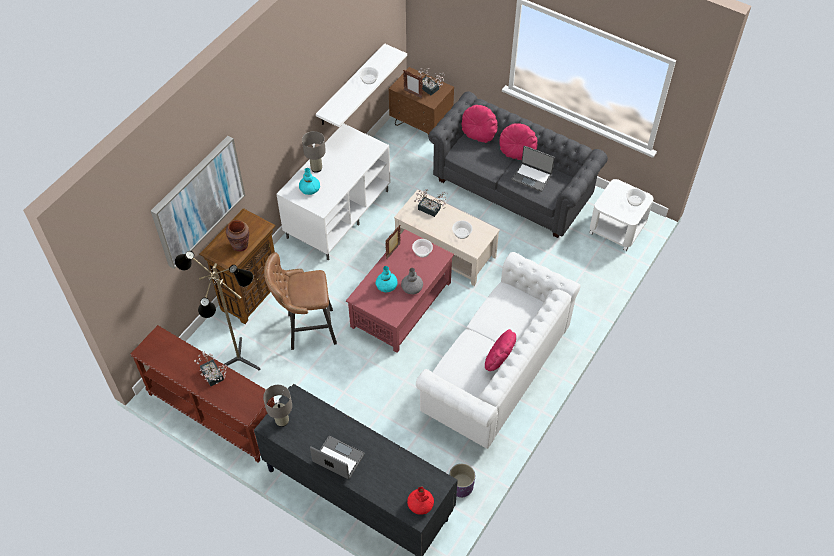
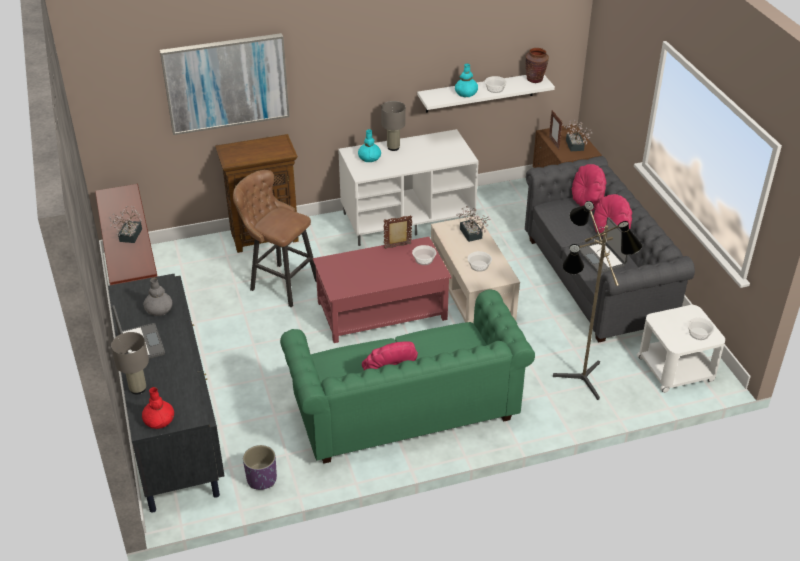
camera: 40 degrees right, 15 degrees down
(236, 364) = (197, 275): floor lamp -> floor lamp (578, 381)
(240, 245) = (252, 154): brown vase -> brown vase (535, 79)
(282, 420) = (136, 292): grey table lamp -> grey table lamp (138, 388)
(386, 286) = (360, 267): turquoise vase -> turquoise vase (466, 93)
(412, 287) = (381, 280): grey vase -> grey vase (159, 309)
(495, 371) = (405, 411): white sofa -> green sofa

